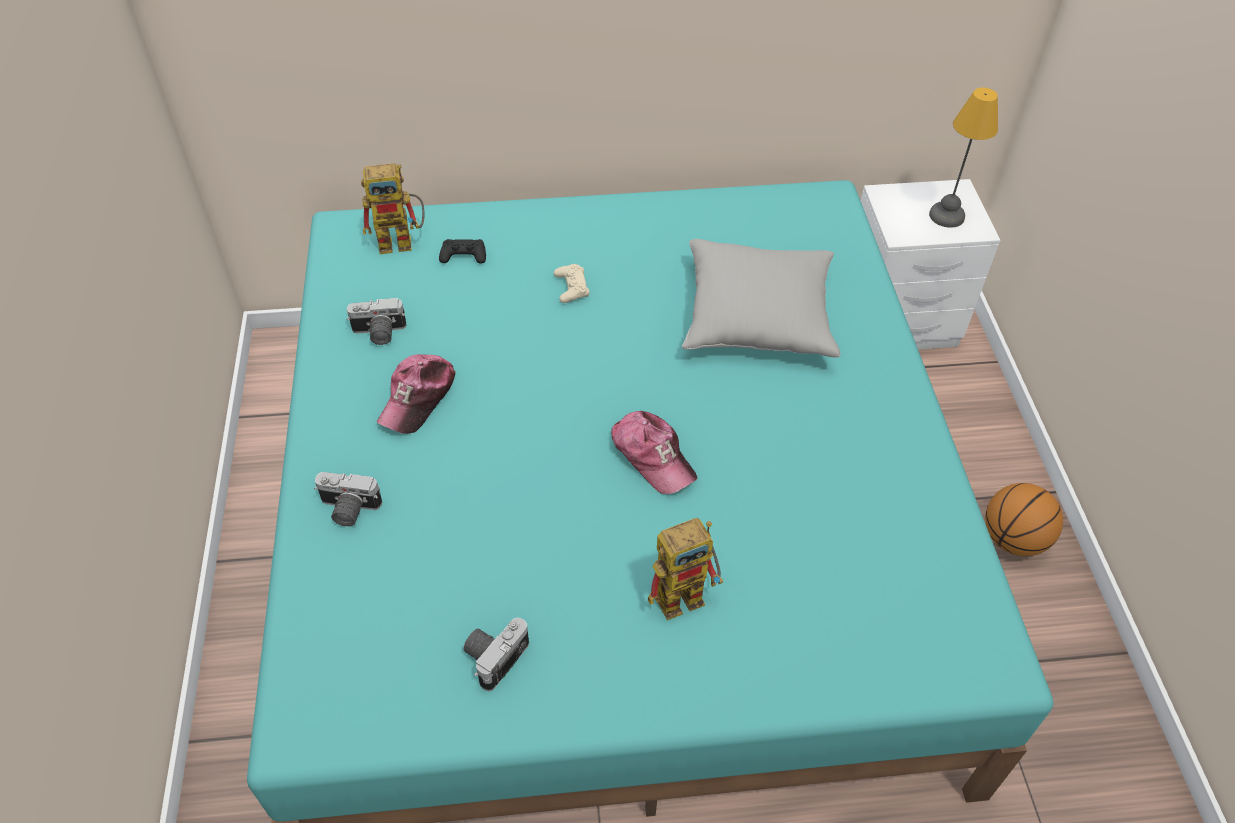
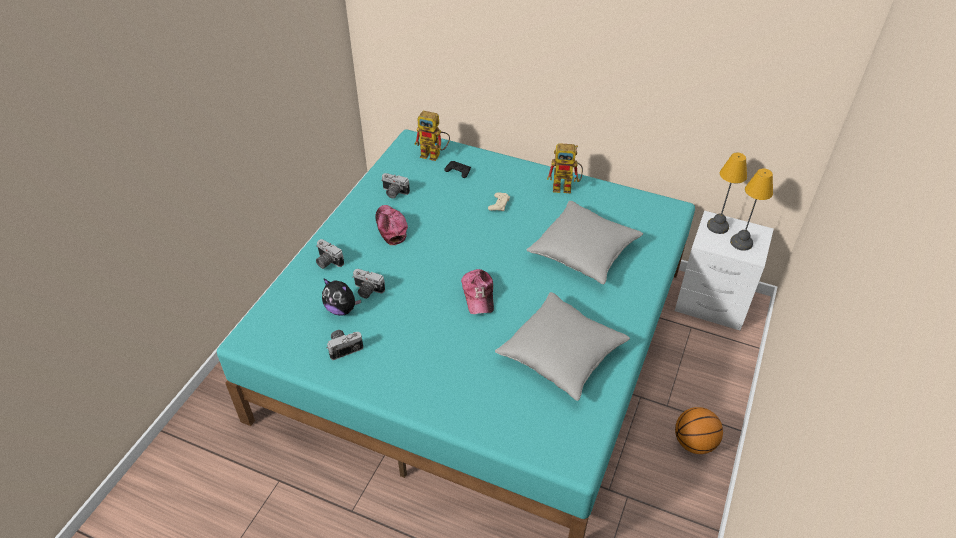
camera: 30 degrees right, 5 degrees down
(418, 398) = (390, 227): cap -> cap turned 105 degrees clockwise
(439, 587) = (342, 309): none -> plush toy
(460, 532) = (367, 291): none -> camera
(687, 592) = (448, 360): toy robot -> toy robot (566, 187)
(849, 499) = (561, 355): none -> grey pillow
(898, 203) = (717, 226): none -> table lamp

